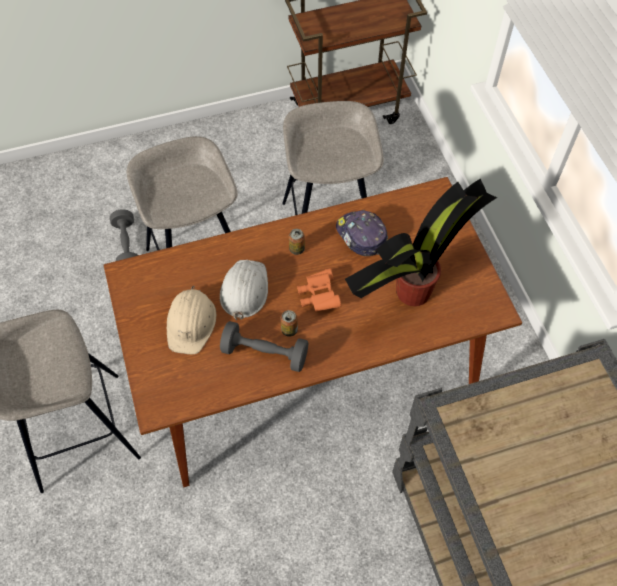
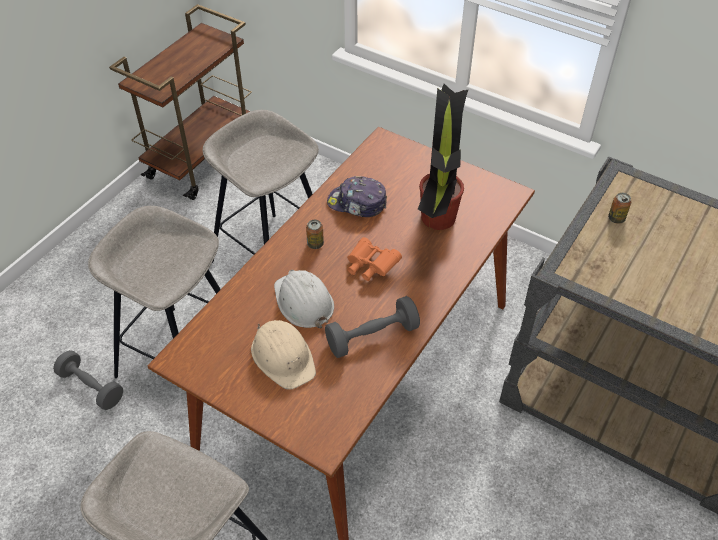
camera: 40 degrees left, 10 degrees down
(289, 330) = (373, 306): can -> can (616, 218)

